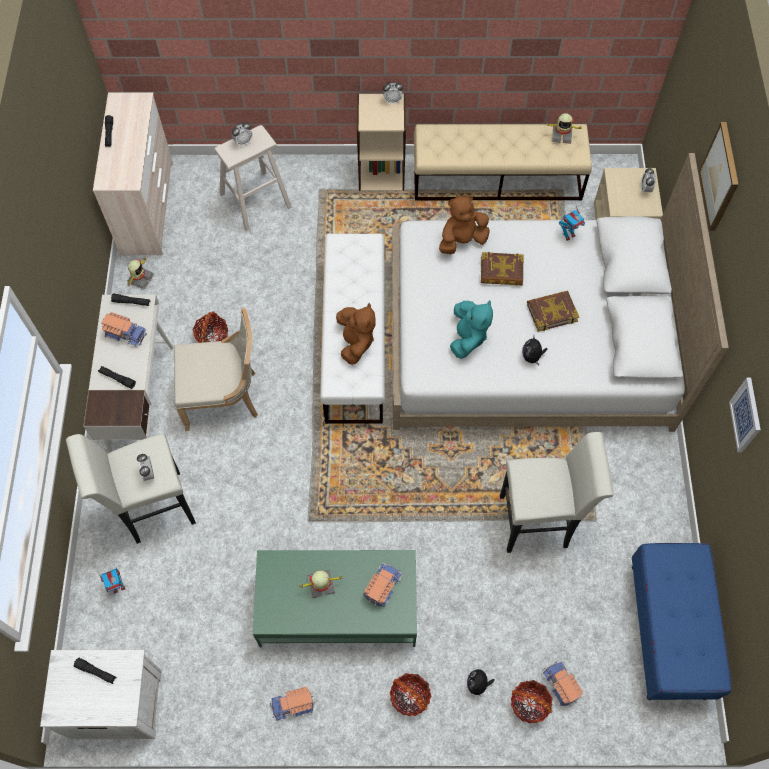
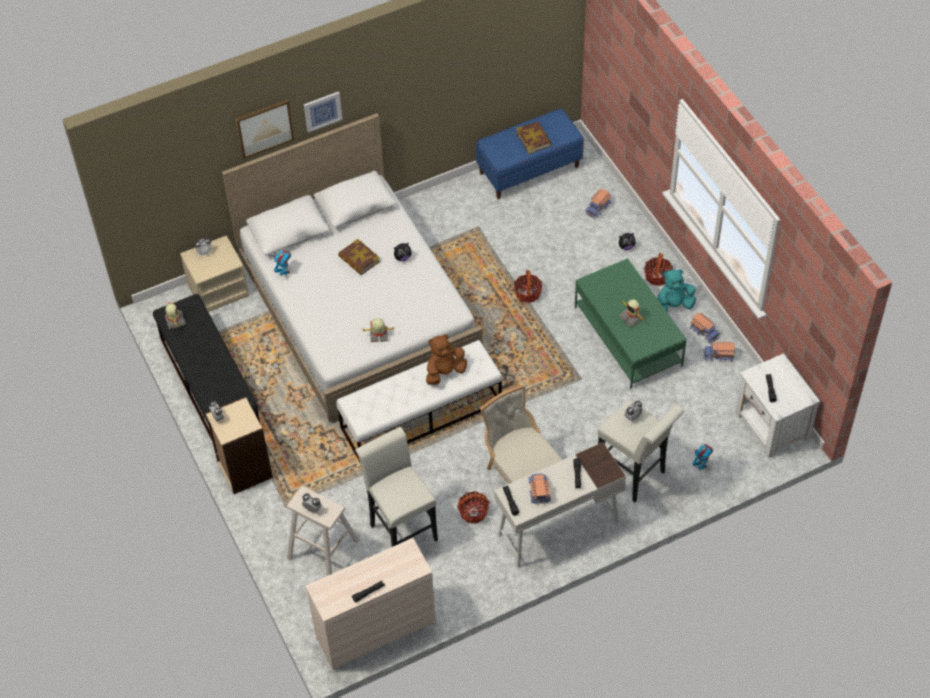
camera: 115 degrees left, 10 degrees down
(140, 278) = (450, 594): toy robot -> toy robot (379, 335)
(382, 586) = (610, 286): toy truck -> toy truck (718, 356)
(462, 240) = (325, 333): brown plush toy -> none
(468, 337) = (408, 298): turquoise plush toy -> turquoise plush toy (673, 305)
(497, 180) = (210, 385): beige bench -> black bench
(501, 272) = (340, 299): book -> book (534, 139)
(529, 704) = (620, 218): basket -> basket (528, 293)
(539, 521) = (498, 254): white stool -> white stool (401, 529)
(746, 415) = (423, 89): picture -> picture (322, 111)

